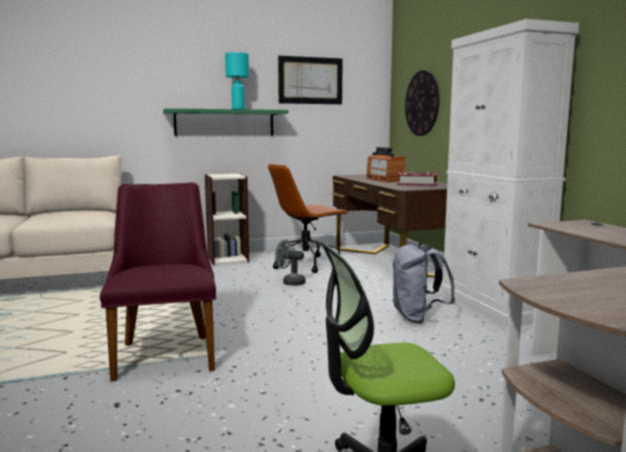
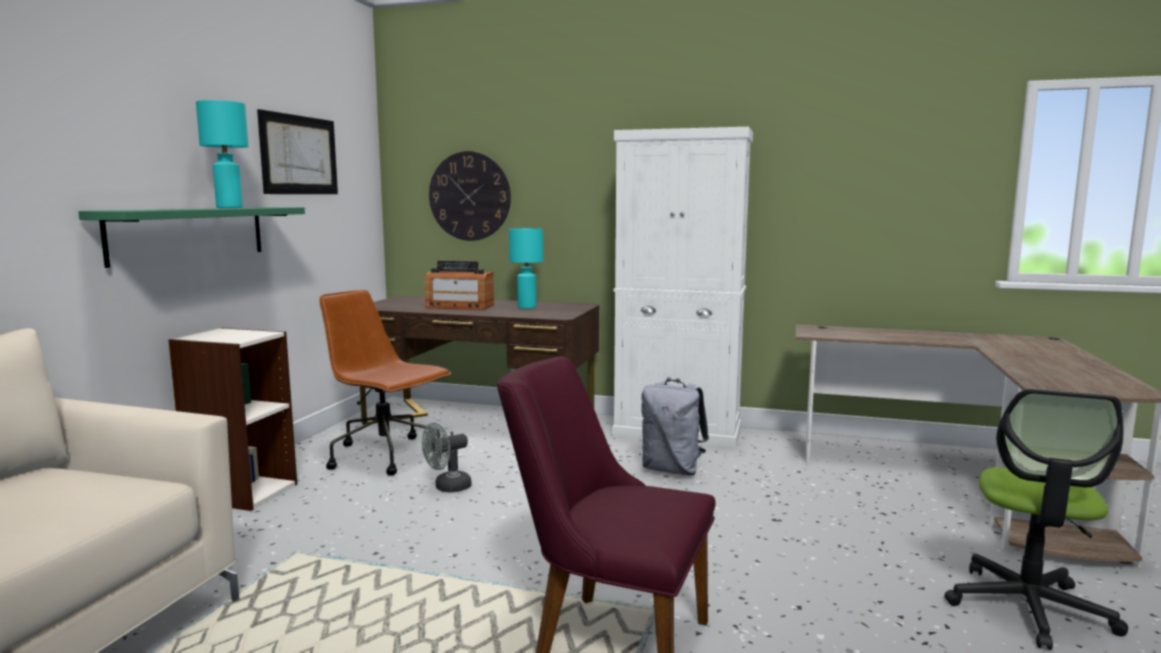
camera: 55 degrees left, 0 degrees up
(306, 264) = (386, 456): brown office chair -> brown office chair turned 120 degrees clockwise
(417, 184) = (527, 307): book -> turquoise table lamp

